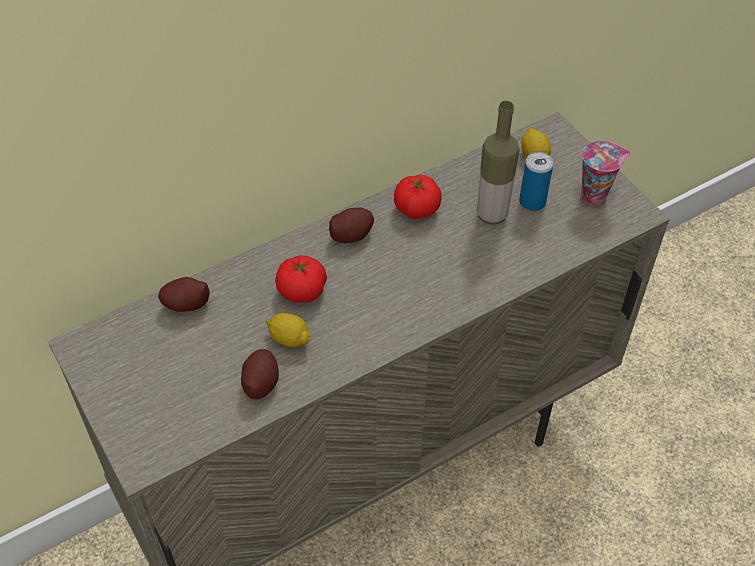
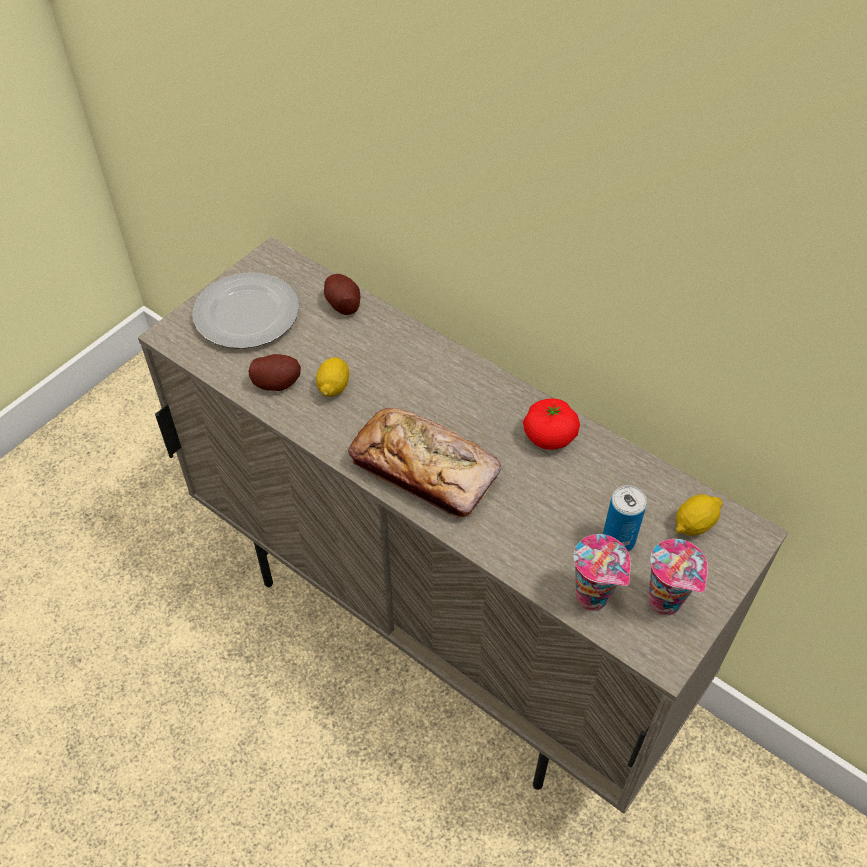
camera: 70 degrees right, 0 degrees up
(154, 388) = (246, 315): none -> plate
(302, 290) = (395, 378): tomato -> none
(351, 234) = (484, 393): potato -> none
(416, 299) = (424, 470): none -> bread
(492, 215) = (576, 505): bottle -> none
(578, 233) = (594, 598): none -> cup

